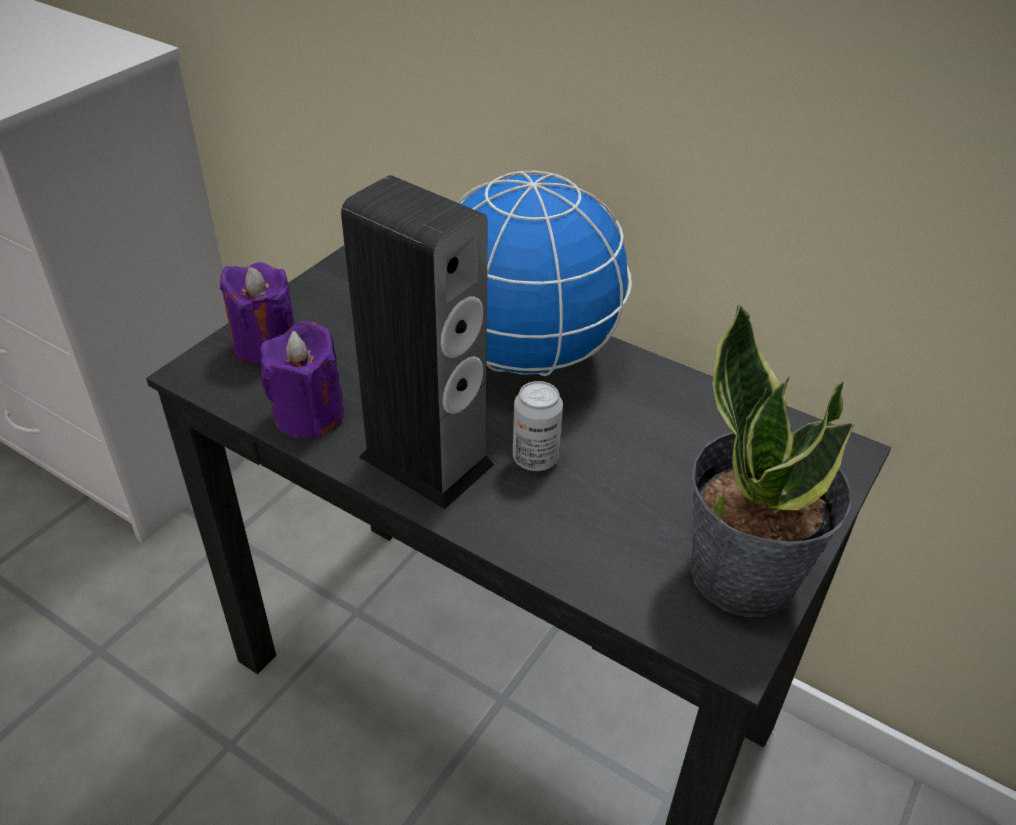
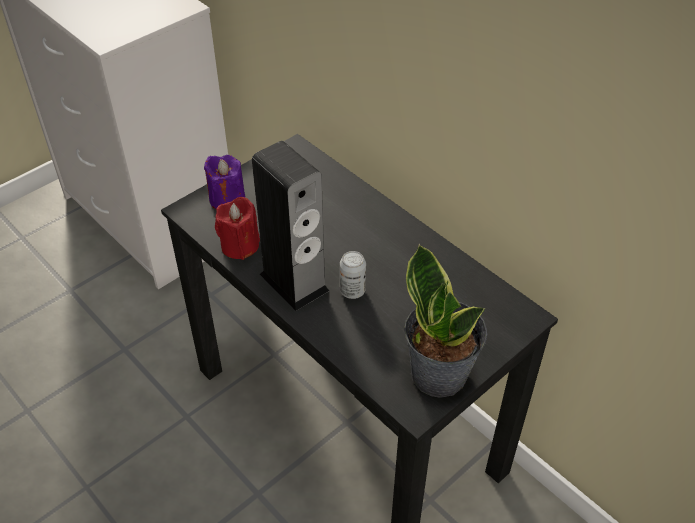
camera: 15 degrees right, 5 degrees up
(309, 415) = (240, 245): purple candle -> red candle
(527, 356) = (369, 228): globe -> none

